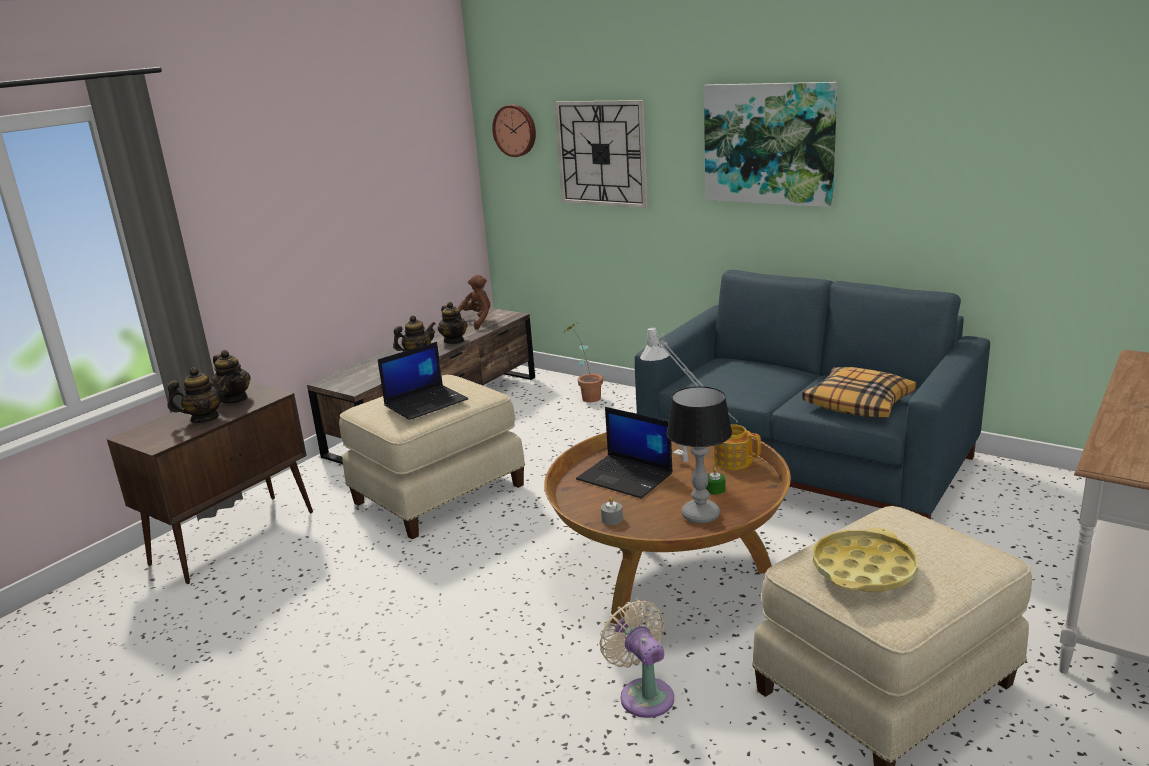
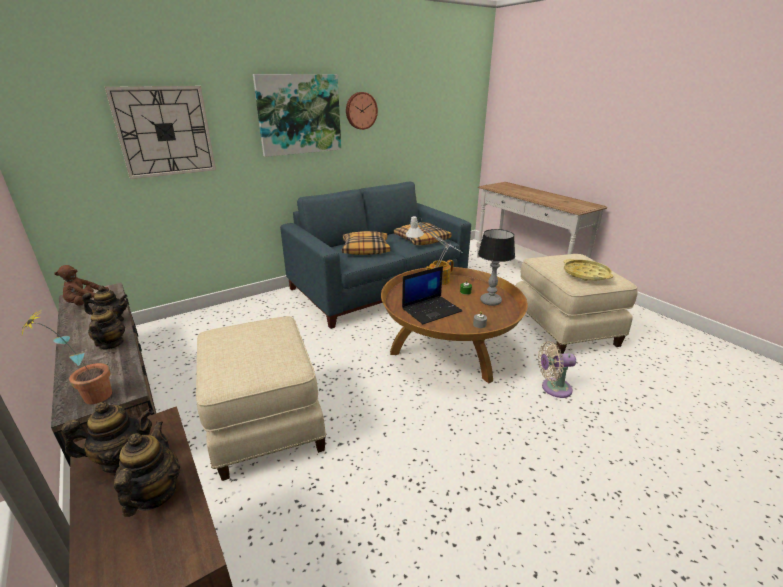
camera: 70 degrees left, 5 degrees up
(426, 402) = (265, 346): laptop -> none
(476, 321) = (88, 304): brown plush toy -> brown plush toy turned 90 degrees counterclockwise
(515, 130) = (52, 117): wall clock -> wall clock (360, 110)
(586, 397) = (208, 322): potted plant -> potted plant (88, 398)
(756, 379) = (365, 249): none -> pillow

